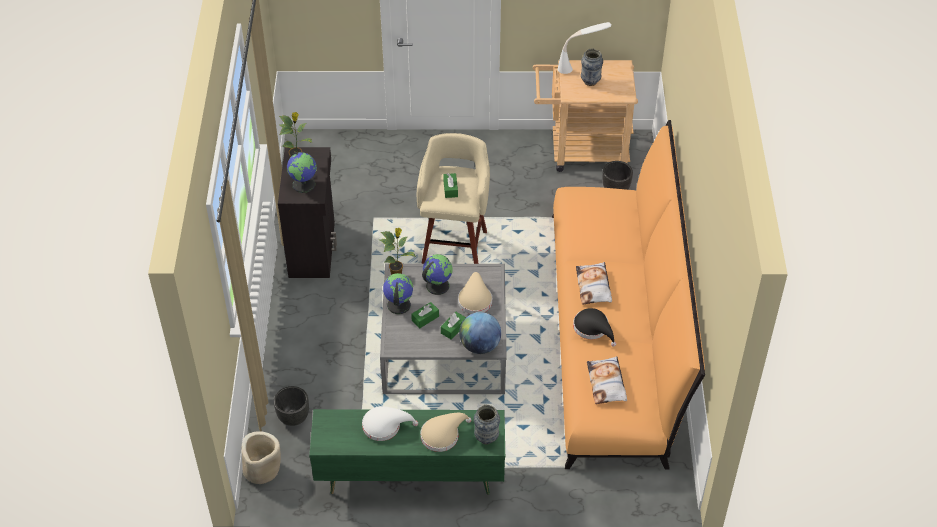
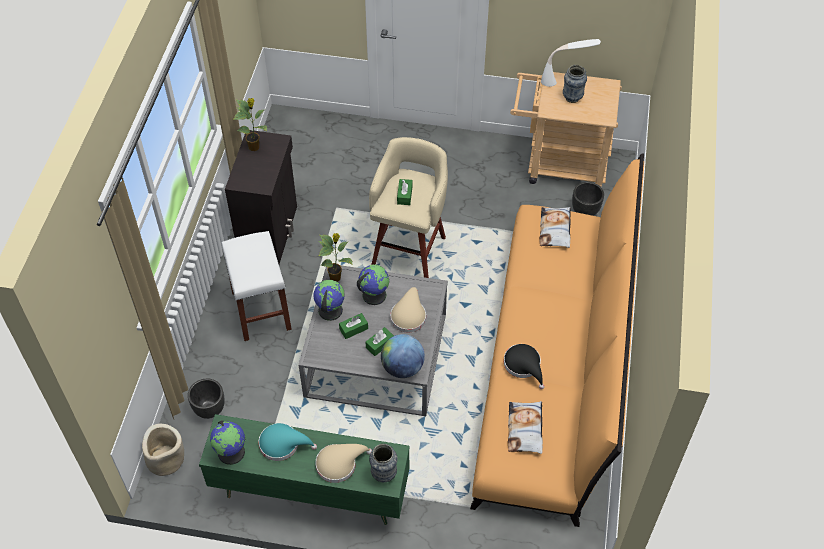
camera: 10 degrees right, 5 degrees up
(304, 184) = (255, 172): globe -> globe (231, 452)
(321, 321) = (260, 310): none -> white stool
(385, 426) = (283, 444): white hat -> turquoise hat
(594, 286) = (534, 319): pillow -> pillow (555, 230)

